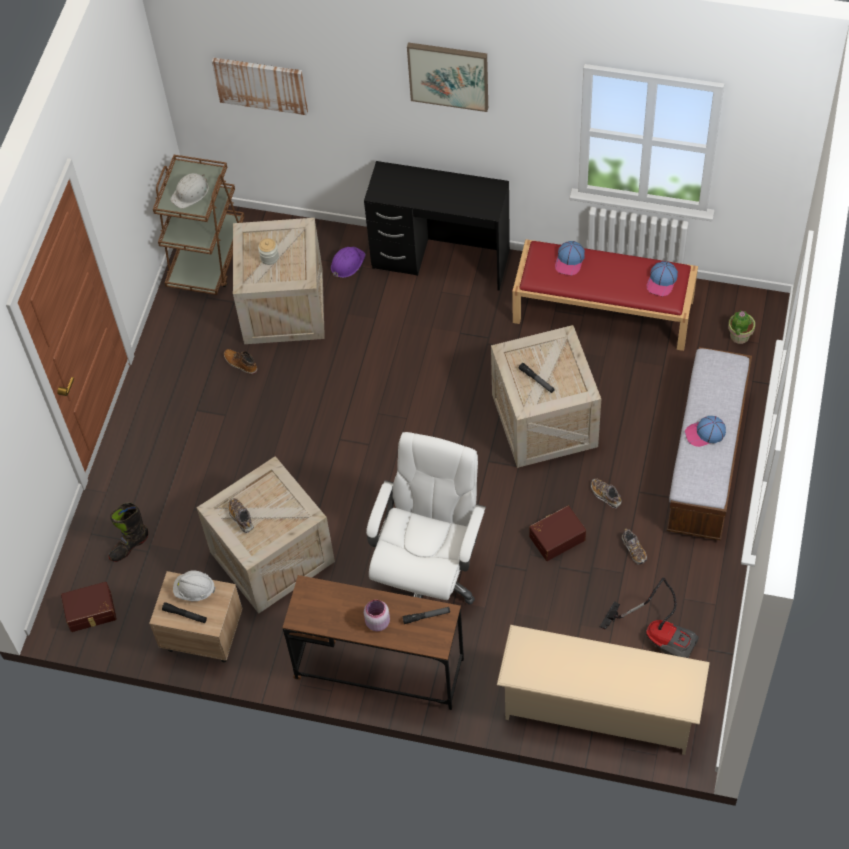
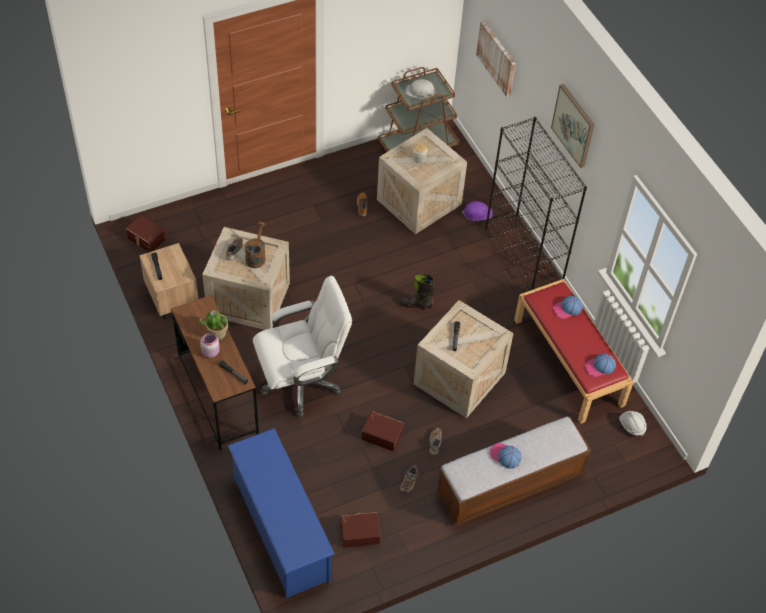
camera: 45 degrees right, 5 degrees down
(129, 546) = (200, 230): black boot -> black boot (416, 305)
(194, 591) = (176, 263): white hard hat -> white hard hat (631, 426)
(268, 500) = (256, 256): none -> brown watering can
(441, 260) = (524, 257): black desk -> black bookcase
(599, 709) = (281, 530): beige shoe rack -> blue shoe rack
(658, 635) = (359, 532): vacuum cleaner -> brown storage box
(739, 336) = (621, 448): potted plant -> potted plant (217, 333)

